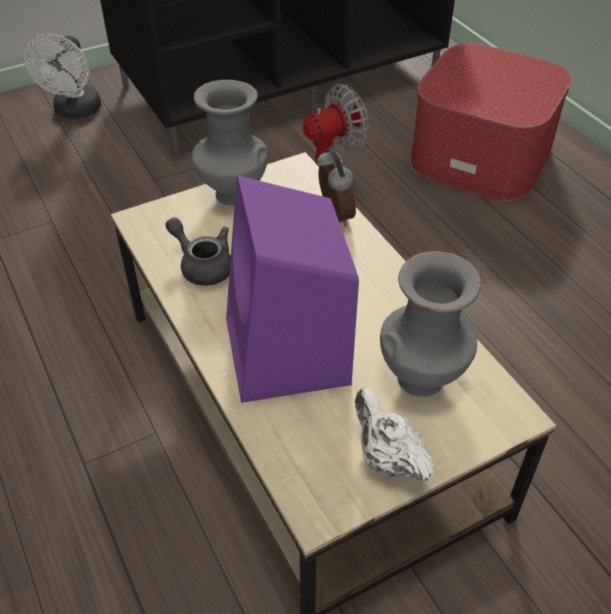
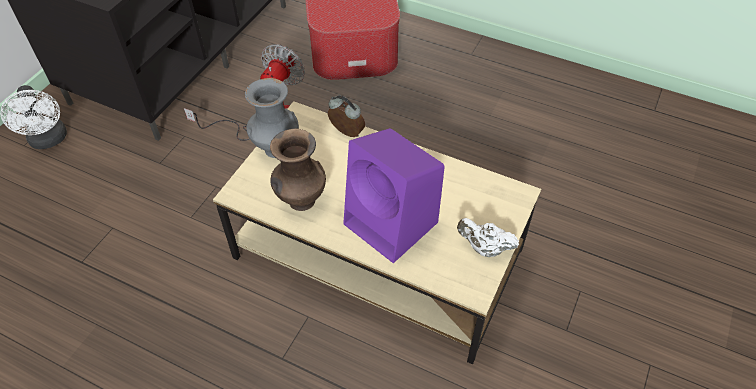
camera: 35 degrees left, 5 degrees up
(202, 265) = (301, 201): grey teapot -> brown vase
(422, 377) = (466, 199): grey vase -> none

